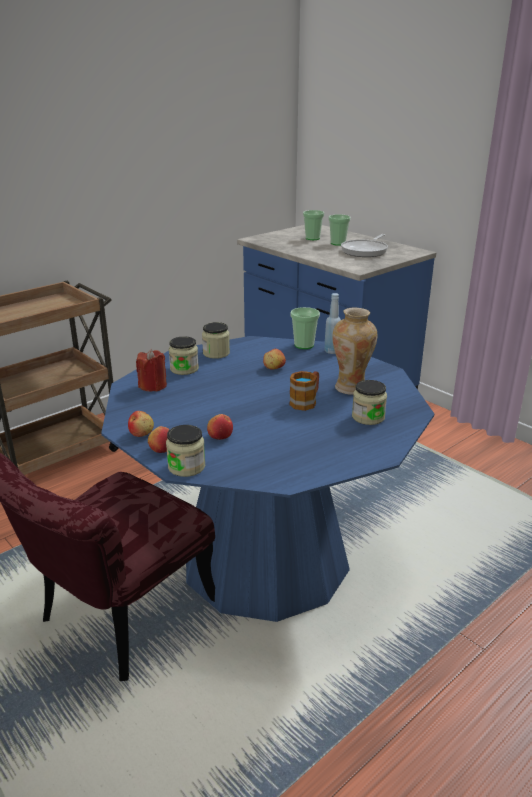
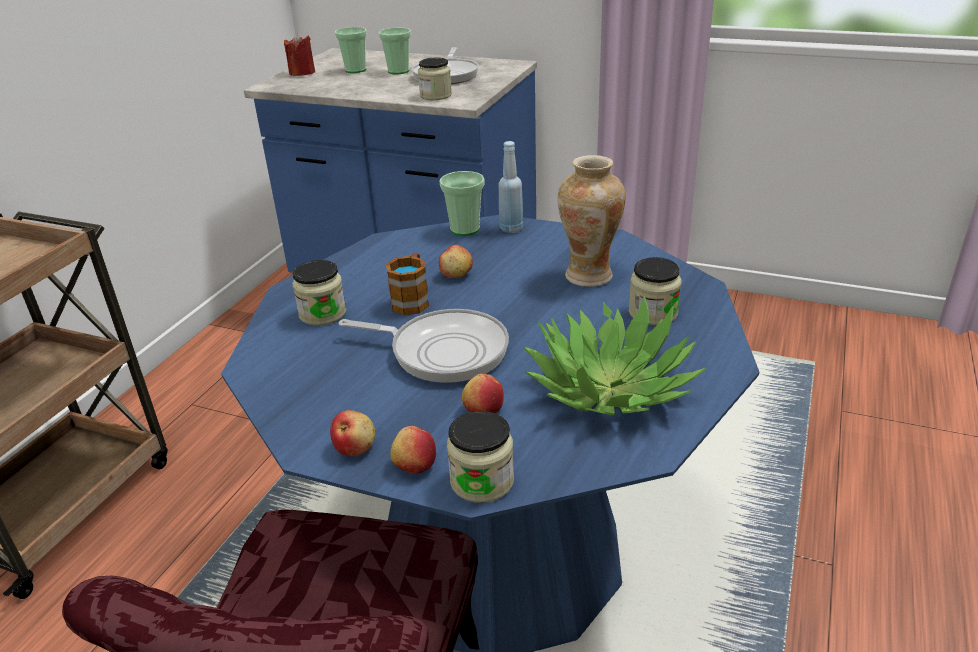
camera: 25 degrees left, 5 degrees up
(153, 386) = (298, 357): red candle -> red candle (302, 73)
(216, 353) = (349, 274): jar -> jar (436, 95)
(227, 403) = (443, 351): none -> frying pan
(299, 446) = (609, 387): none -> potted plant
(306, 401) = (550, 314): mug -> mug (412, 300)

